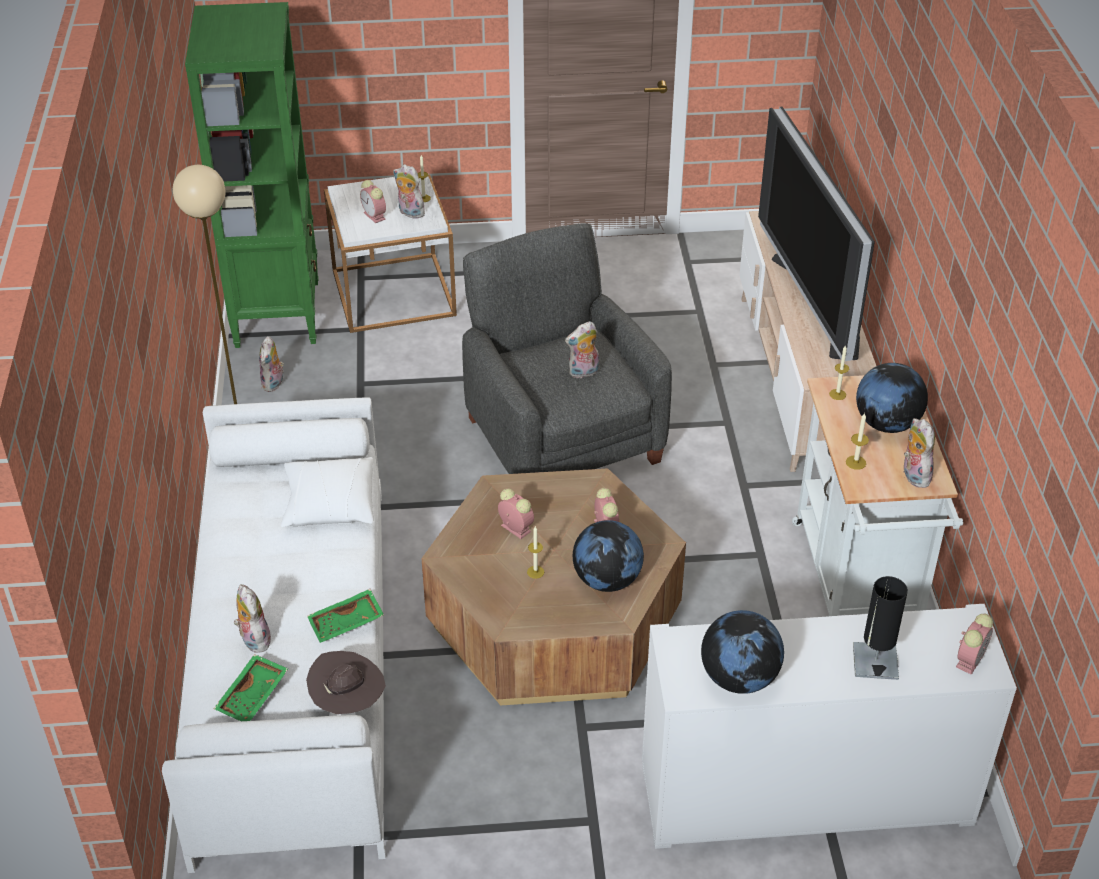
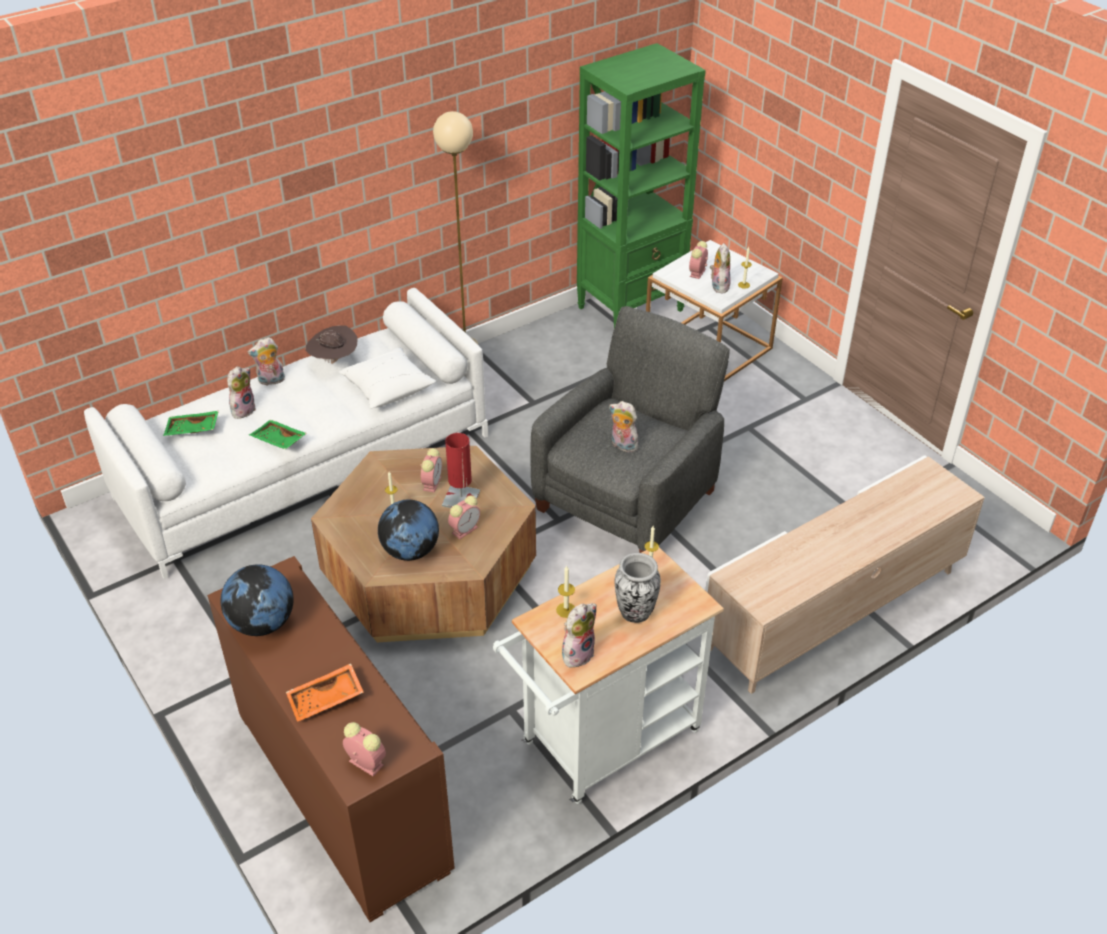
camera: 60 degrees right, 0 degrees up
(274, 384) = (558, 339): plush toy -> plush toy (271, 381)
(348, 703) = (208, 472): brown hat -> brown hat (334, 361)
(556, 515) = (461, 498): none -> red table lamp
(805, 793) = (341, 789): white cabinet -> brown cabinet
(815, 304) = (835, 542): television -> none
(875, 661) = (326, 700): black table lamp -> orange tray
(886, 424) = (635, 614): globe -> vase
(970, 659) = (364, 762): alarm clock -> alarm clock turned 150 degrees counterclockwise

